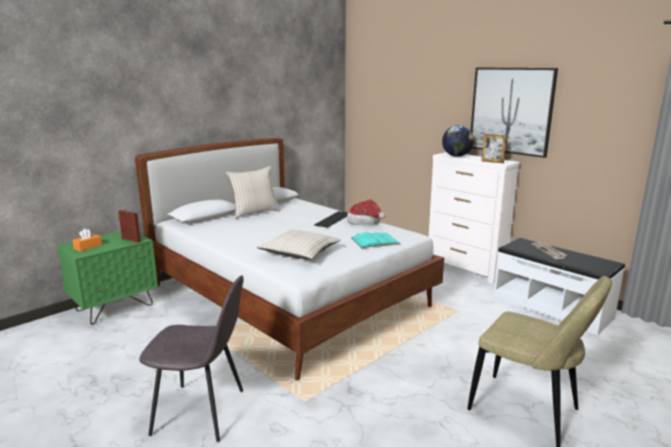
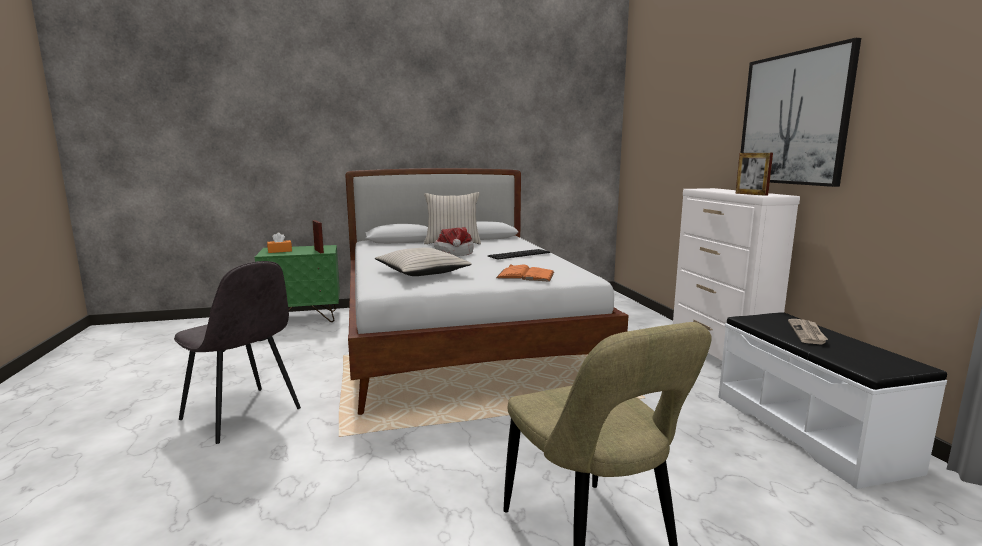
camera: 30 degrees right, 5 degrees down
(366, 222) = (551, 260): hat -> hat (454, 253)
(375, 241) = (525, 275): turquoise book -> orange book
(456, 156) = (712, 190): globe -> none

